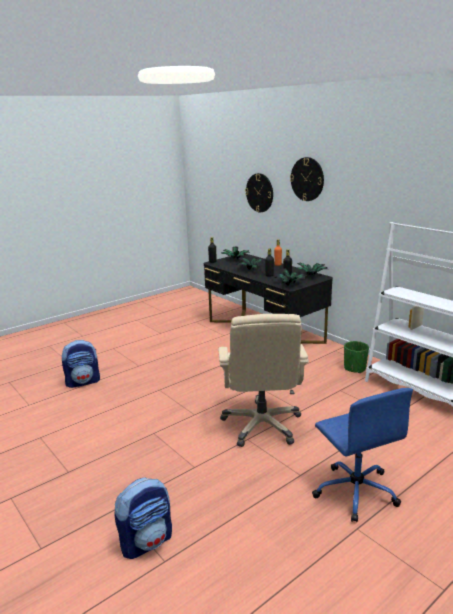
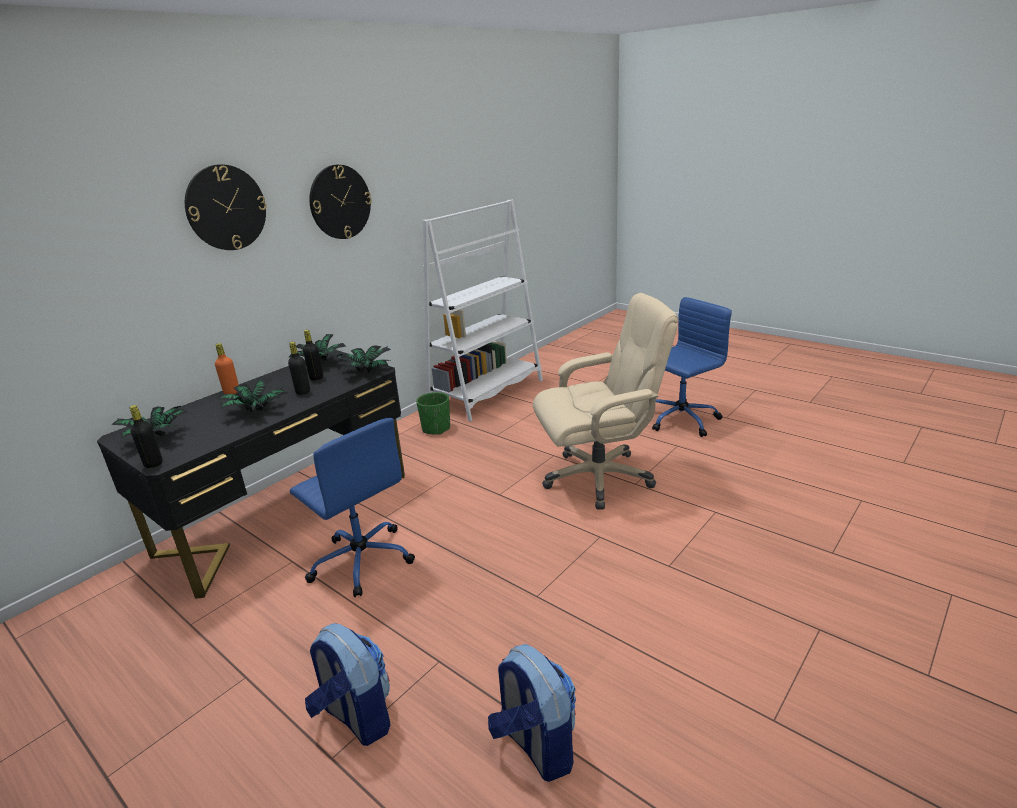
camera: 100 degrees left, 5 degrees up
(147, 541) = (853, 517): backpack -> backpack (356, 717)
(215, 349) = (361, 560): none -> blue office chair
(259, 193) = (93, 276): wall clock -> wall clock (340, 202)

